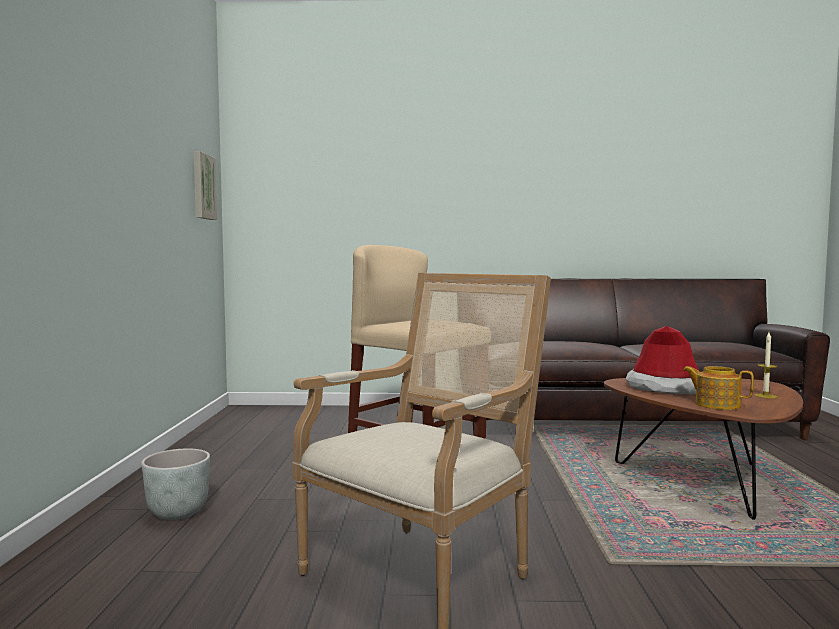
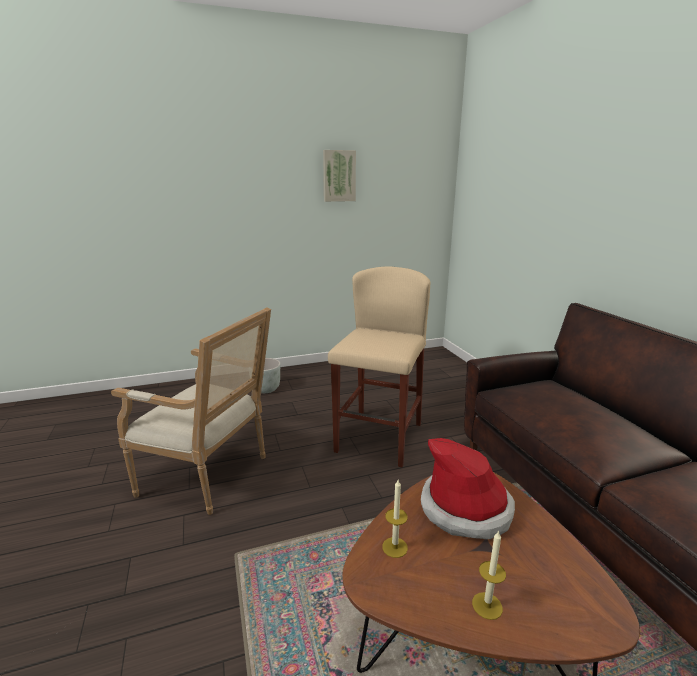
camera: 70 degrees right, 15 degrees up
(202, 186) = (417, 196): picture -> picture (339, 176)
(716, 404) = (394, 547): teapot -> candle

